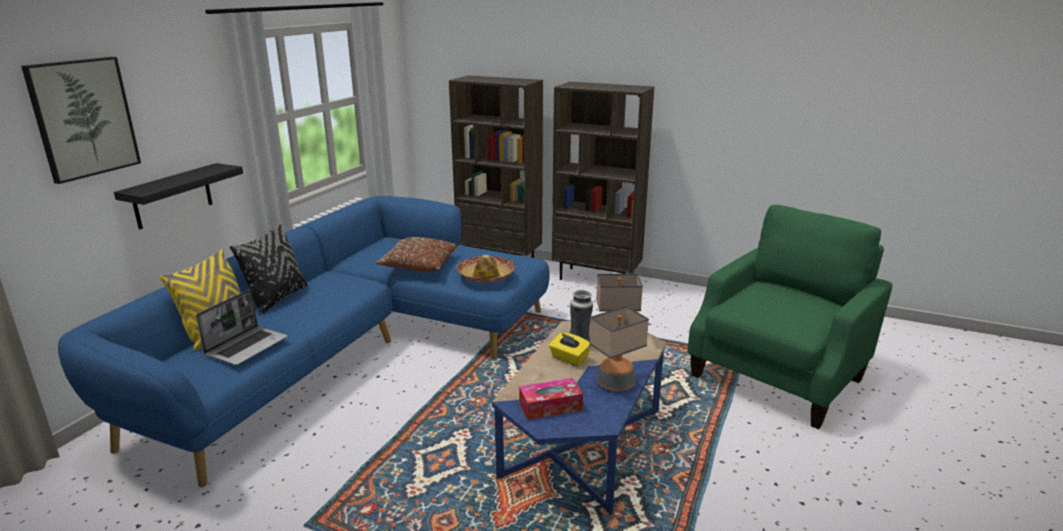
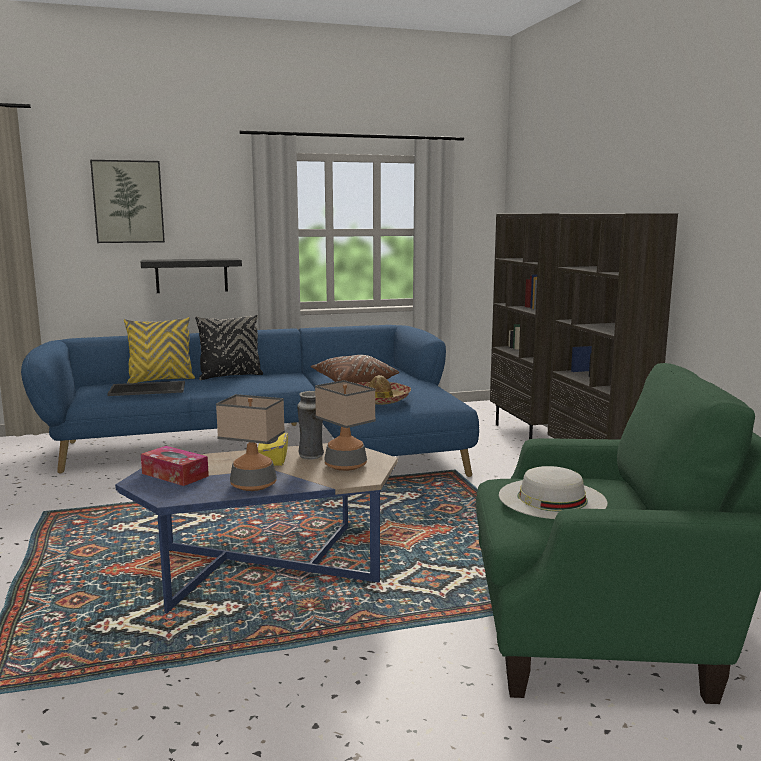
camera: 50 degrees right, 10 degrees down
(247, 346) = (148, 389): laptop -> tray
(781, 308) = (552, 498): none -> white hat

